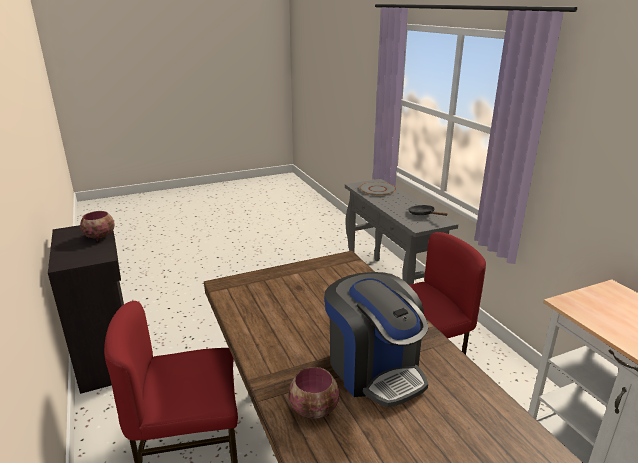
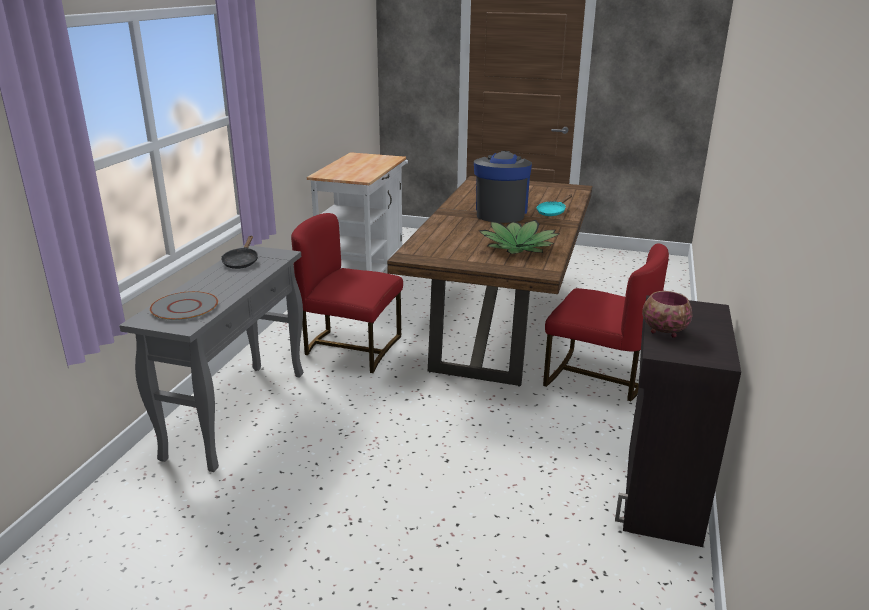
camera: 140 degrees left, 0 degrees up
(277, 308) = (518, 247): none -> potted plant
(315, 410) = (552, 212): bowl -> turquoise frying pan

